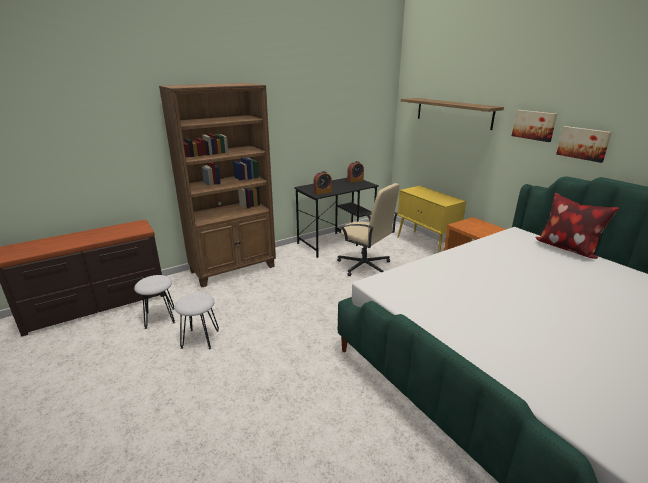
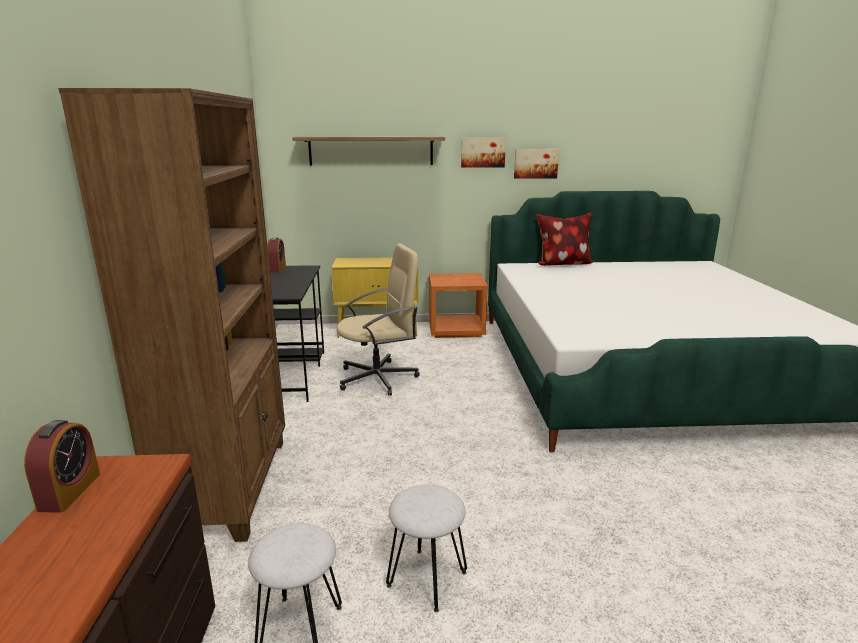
camera: 60 degrees left, 5 degrees down
(322, 192) = (286, 291): alarm clock -> alarm clock (70, 491)

